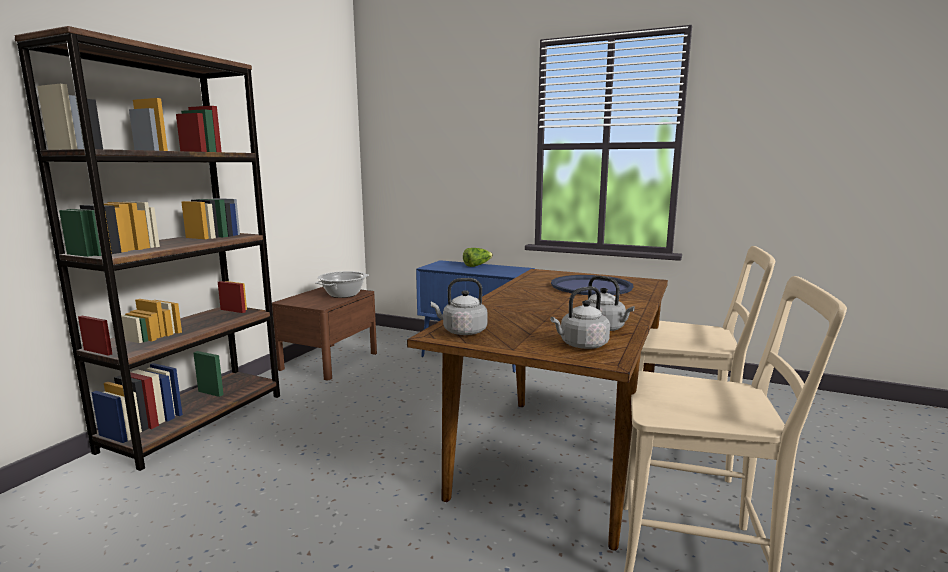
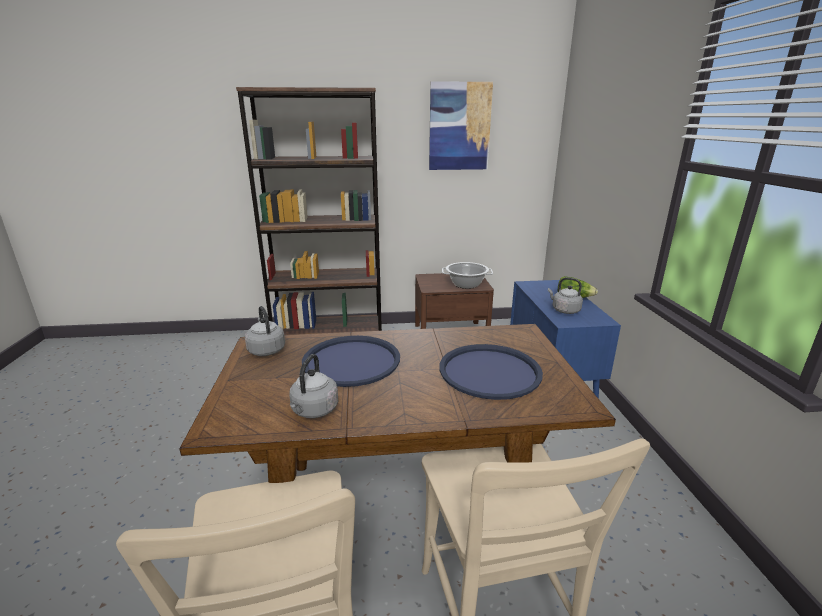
camera: 60 degrees right, 10 degrees up
(288, 124) = (459, 127): none -> picture
(530, 311) = (351, 361): none -> blue tray
(581, 345) = (252, 408): grey kettle -> grey kettle (564, 310)

